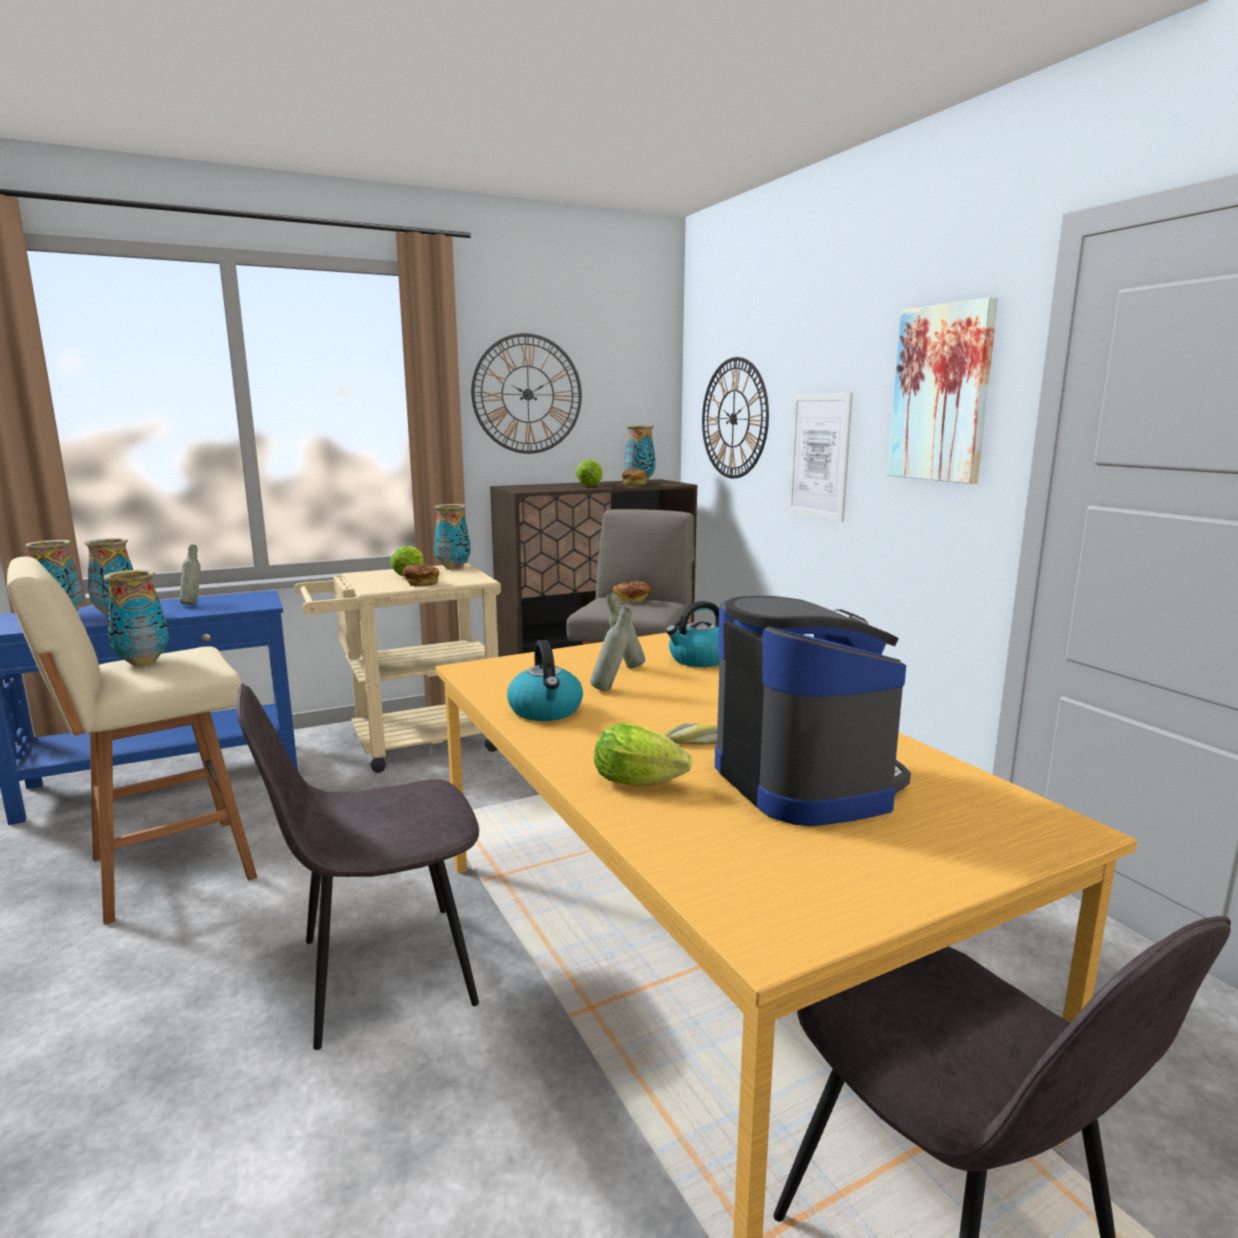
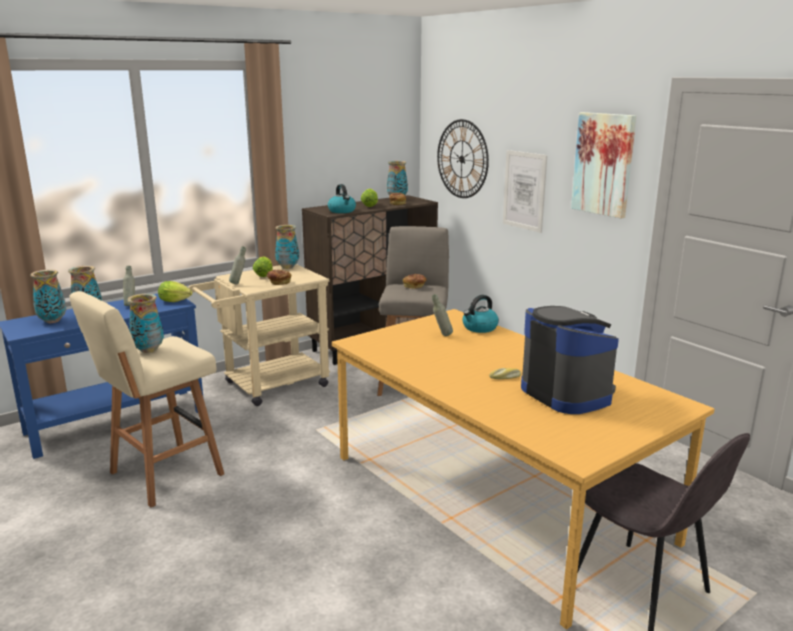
camera: 10 degrees left, 5 degrees up
(381, 973) = (330, 514): grey chair -> none
(527, 394) = (324, 144): wall clock -> none
(546, 711) = (417, 365): kettle -> kettle (342, 211)
(611, 689) = (442, 350): grey bottle -> grey bottle (238, 283)
(643, 783) = (492, 401): lettuce -> lettuce (176, 301)

